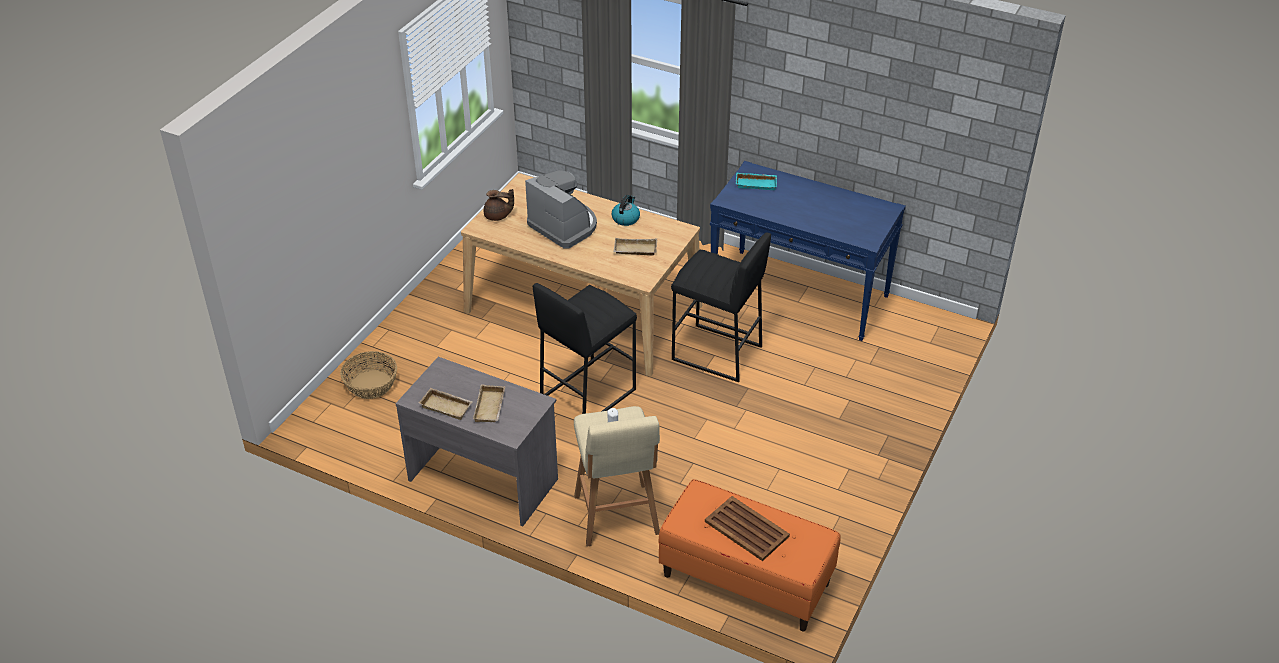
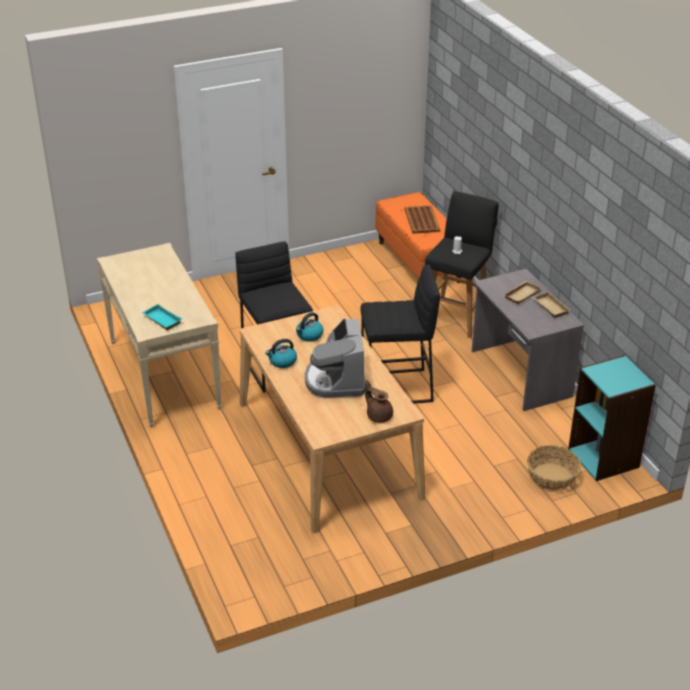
camera: 140 degrees left, 5 degrees down
(334, 428) = (604, 458): none -> turquoise bookcase
(617, 517) = (456, 316): beige stool -> black stool
(634, 250) = (309, 335): beige tray -> kettle
(800, 294) = (163, 374): blue console table -> beige console table

